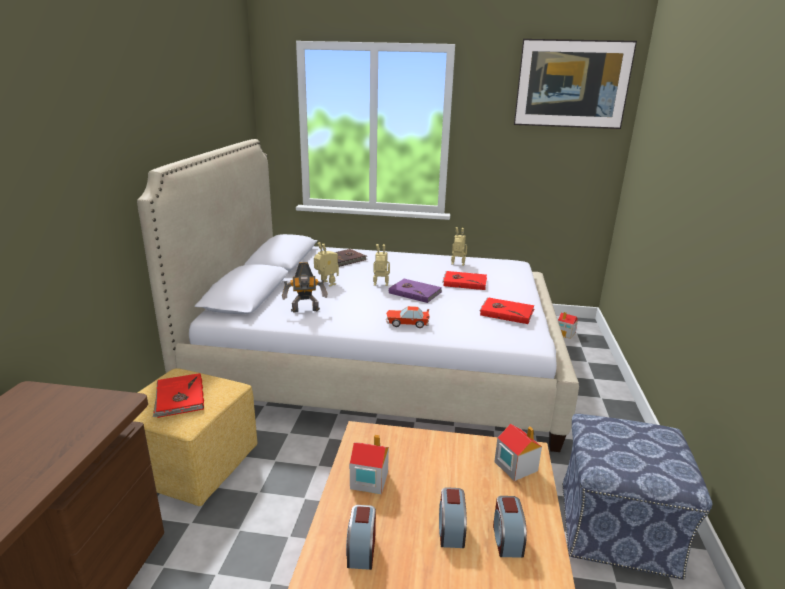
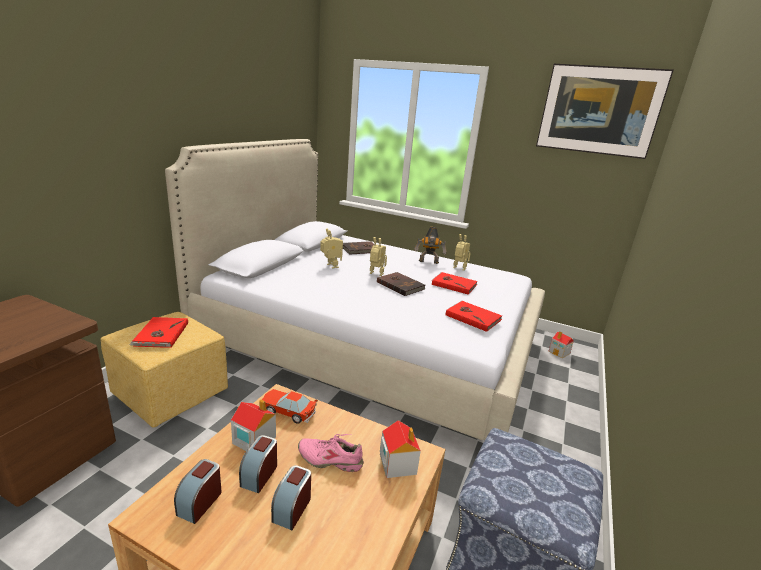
camera: 15 degrees right, 0 degrees up
(305, 311) = (296, 284): toy robot -> toy robot (428, 262)
(407, 323) = (373, 310): toy car -> toy car (288, 411)
(415, 292) = (400, 285): purple book -> brown book
(453, 478) = (330, 459): none -> pink shoe
(507, 539) = (339, 534): alarm clock -> alarm clock (259, 475)

